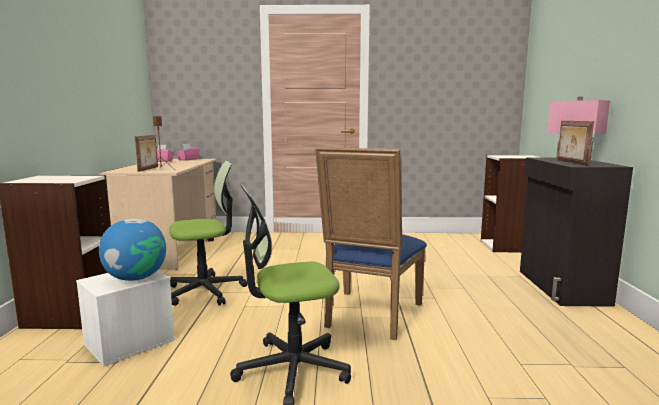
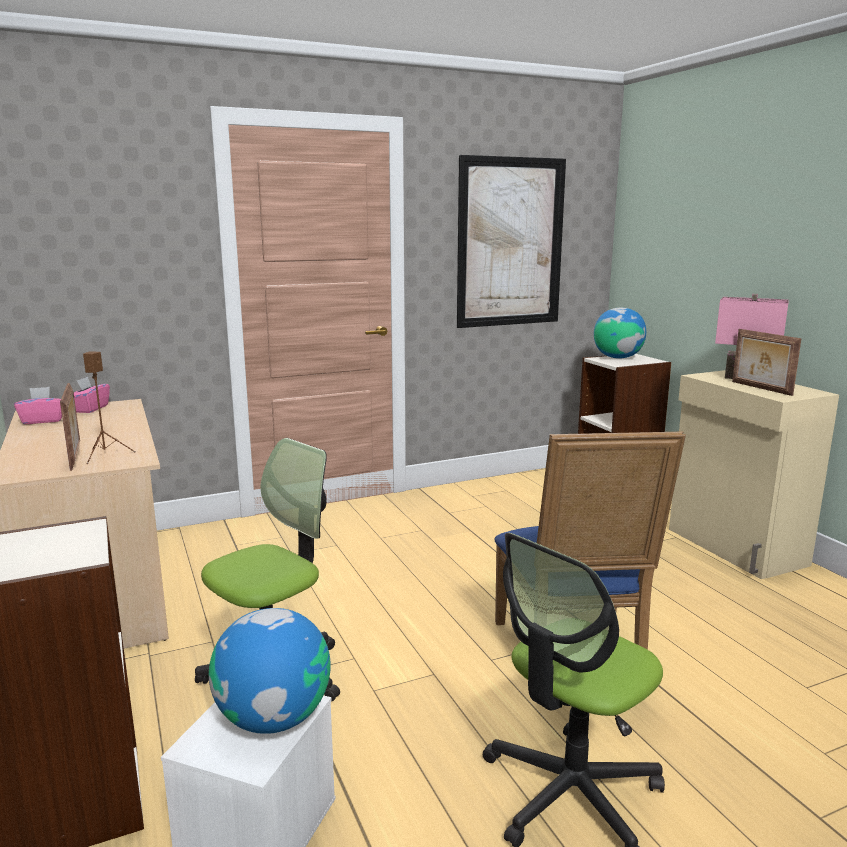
camera: 25 degrees left, 5 degrees up
(442, 80) = (510, 243): none -> picture
(511, 155) = (617, 357): none -> globe
(561, 287) = (735, 547): black cabinet -> beige cabinet

